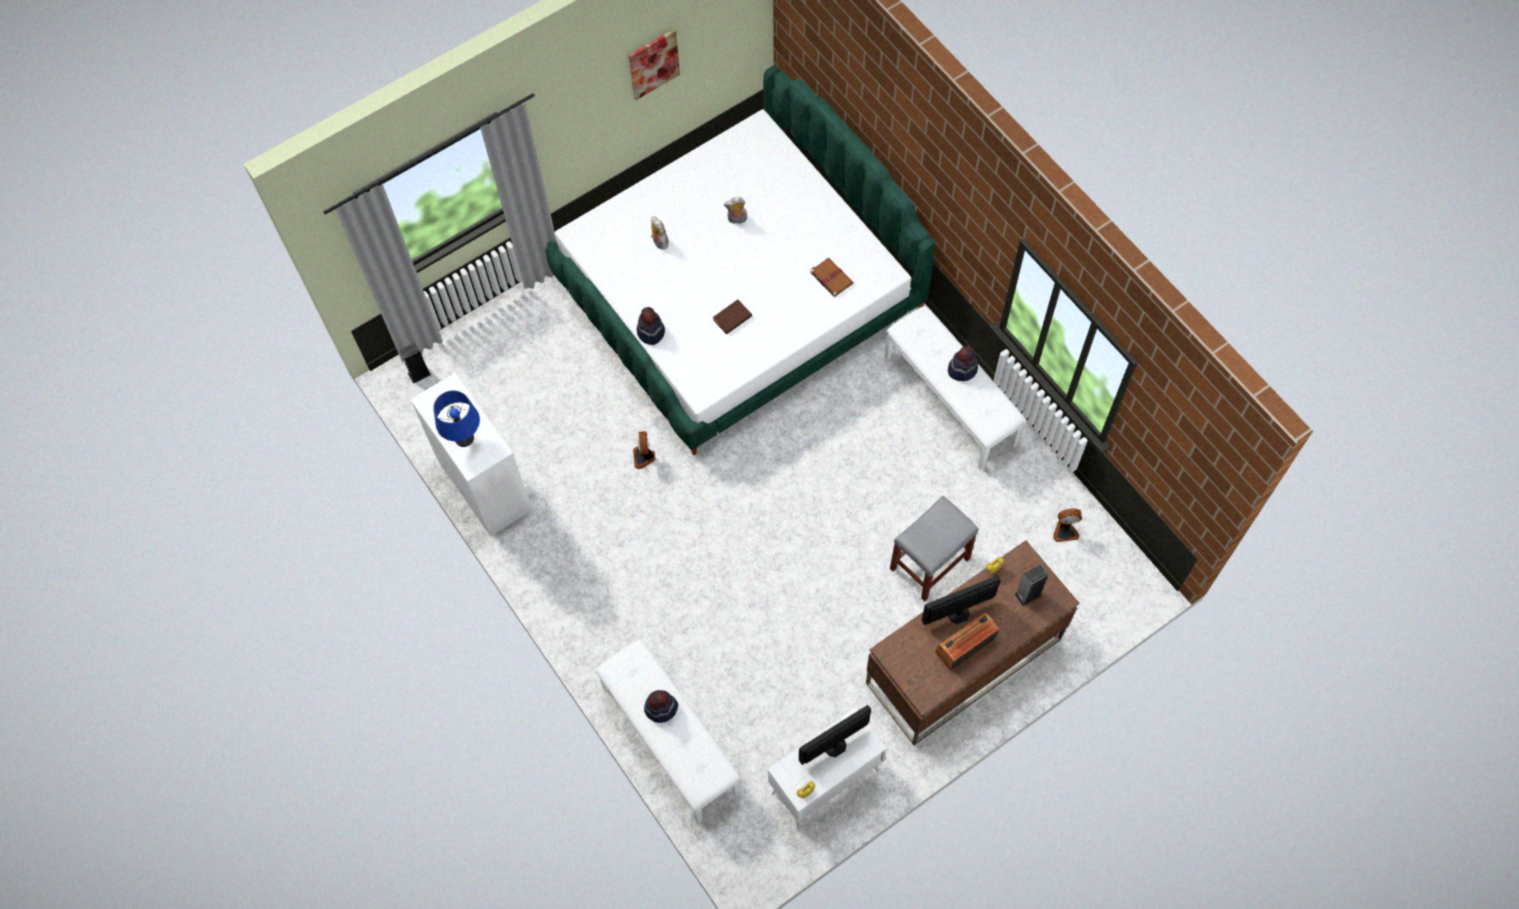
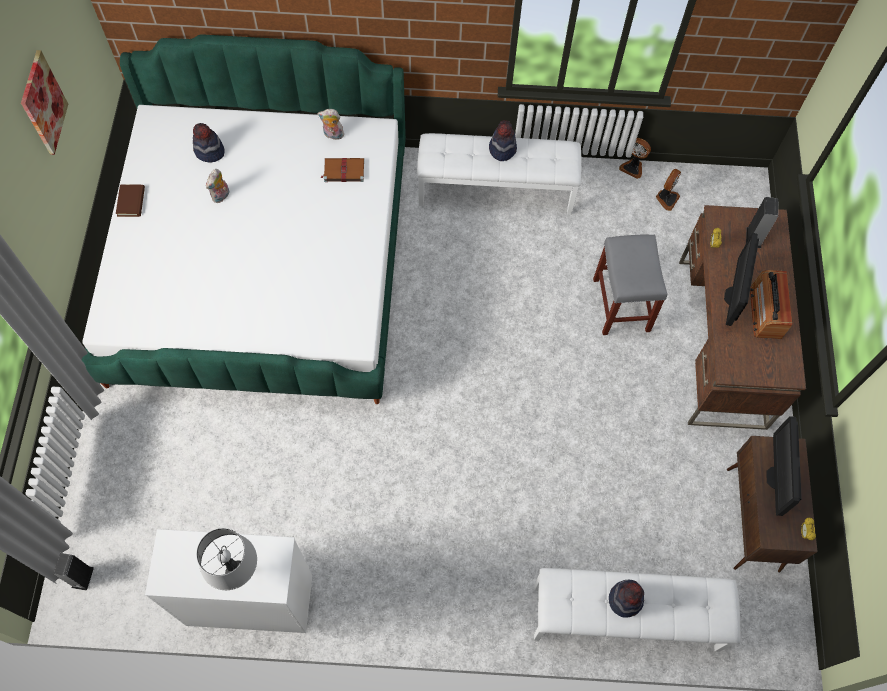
camera: 55 degrees left, 0 degrees up
(464, 437) = (236, 572): blue table lamp -> grey table lamp
(644, 457) = (345, 444): fan -> fan (633, 167)
(650, 332) = (261, 338): hat -> hat (209, 151)
(659, 242) = (181, 268): plush toy -> plush toy (332, 135)
(732, 318) = (310, 267): brown book -> brown book (131, 202)
(824, 783) = (753, 520): white cabinet -> brown cabinet

